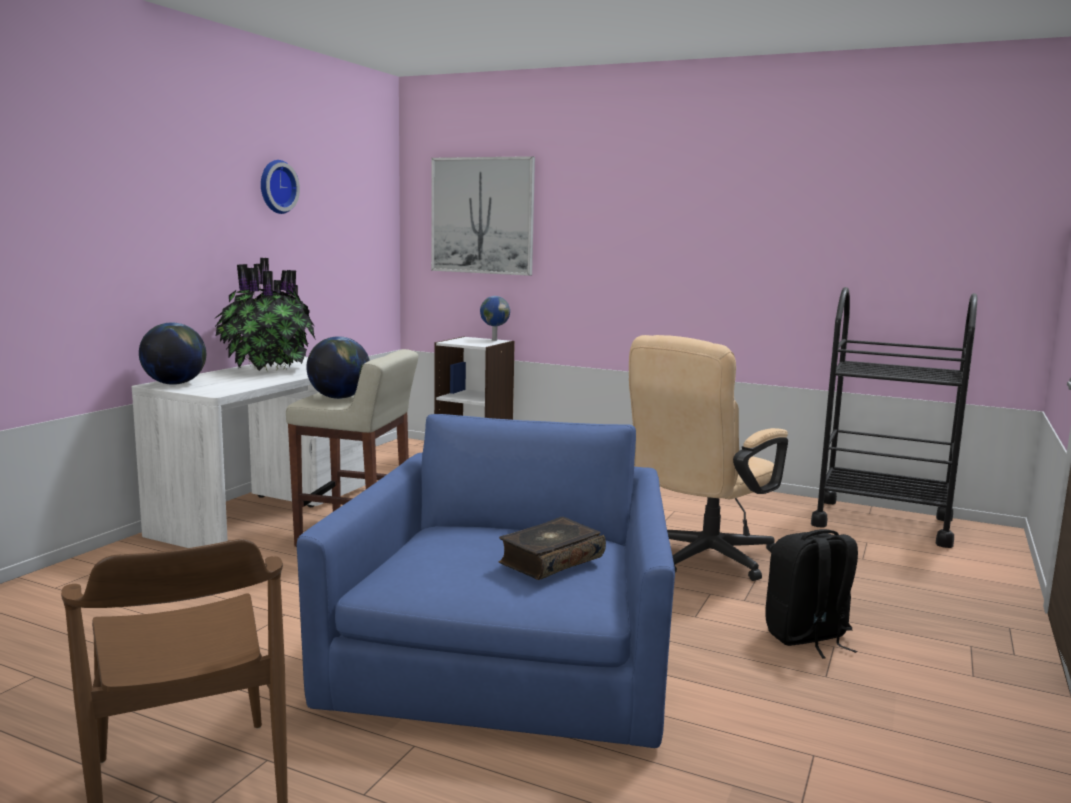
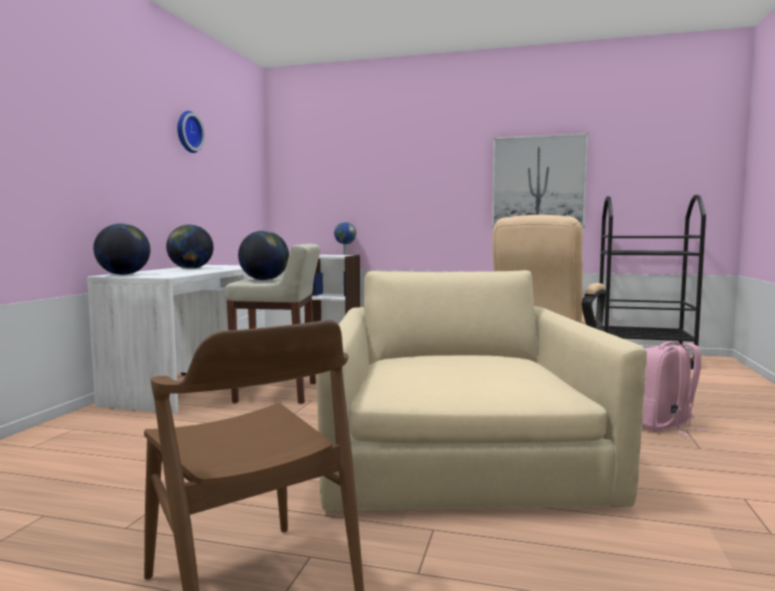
camera: 10 degrees left, 5 degrees down
(266, 369) = (190, 268): potted plant -> globe
(482, 215) = (331, 165): picture -> picture (538, 182)
(507, 657) = (459, 459): blue armchair -> beige armchair
(550, 560) = (506, 367): book -> none
(808, 638) = (663, 426): black backpack -> pink backpack

